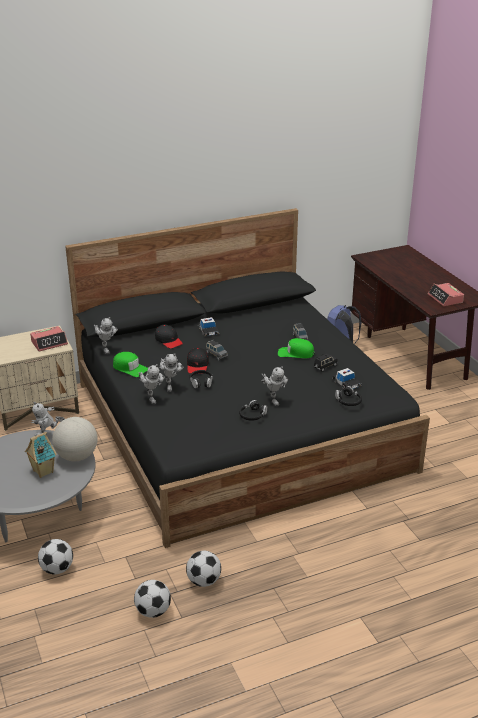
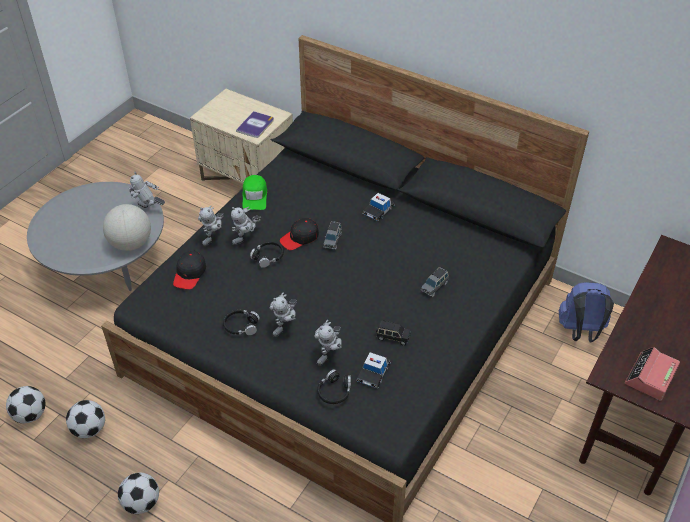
camera: 55 degrees right, 15 degrees up
(42, 471) = (95, 236): toy house -> none
(49, 343) = (255, 125): alarm clock -> book
(57, 569) = (47, 322): football -> football (142, 503)
(106, 349) = (276, 163): toy robot -> toy robot (330, 355)
(168, 340) = (330, 194): black cap -> black cap (190, 274)
(296, 353) = (398, 299): green cap -> none

